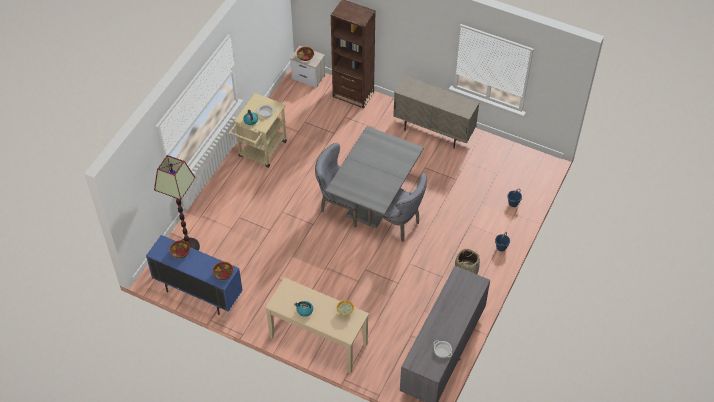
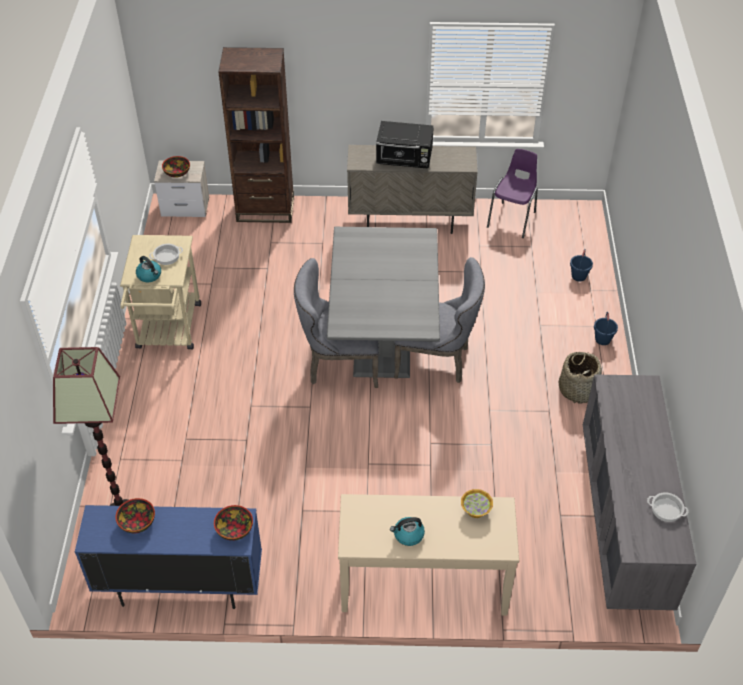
camera: 25 degrees left, 5 degrees down
(431, 96) = (405, 159): none -> black microwave
(497, 152) = (512, 219): none -> purple chair

